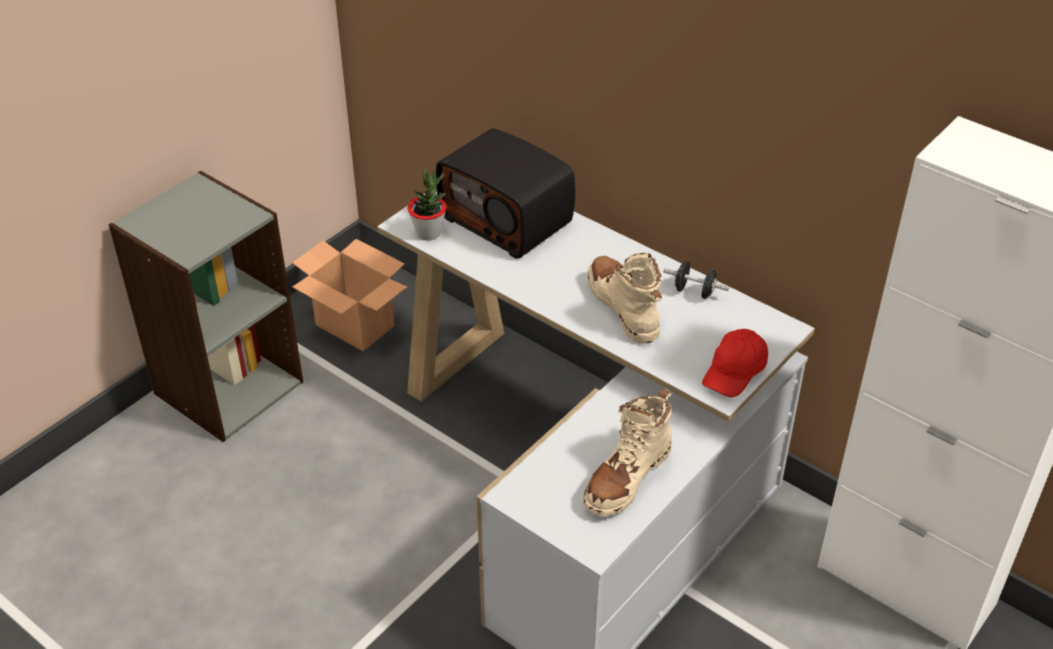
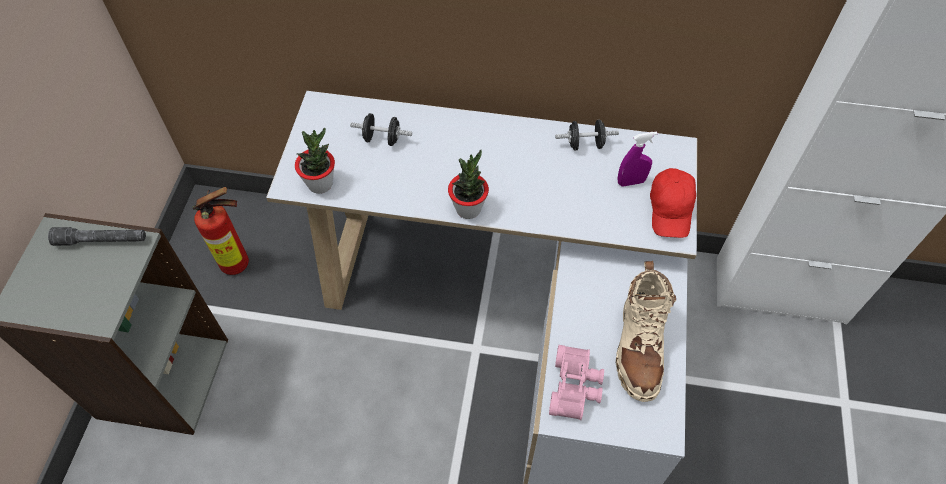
camera: 30 degrees left, 15 degrees up
(227, 204) = (102, 240): none -> grey flashlight
(356, 326) = (239, 263): cardboard box -> fire extinguisher
(508, 220) = (382, 139): radio -> black dumbbell
(542, 299) = (468, 209): none -> potted plant
(542, 481) = (576, 387): none -> pink binoculars
(624, 307) = (541, 186): beige boot -> none
(714, 336) = (631, 182): none -> purple spray bottle

